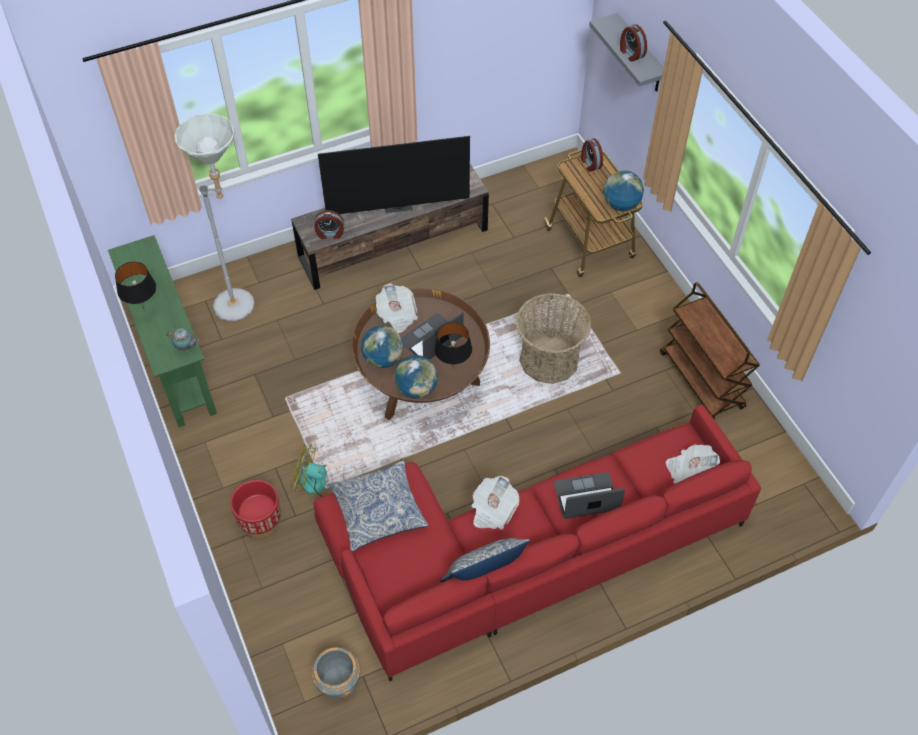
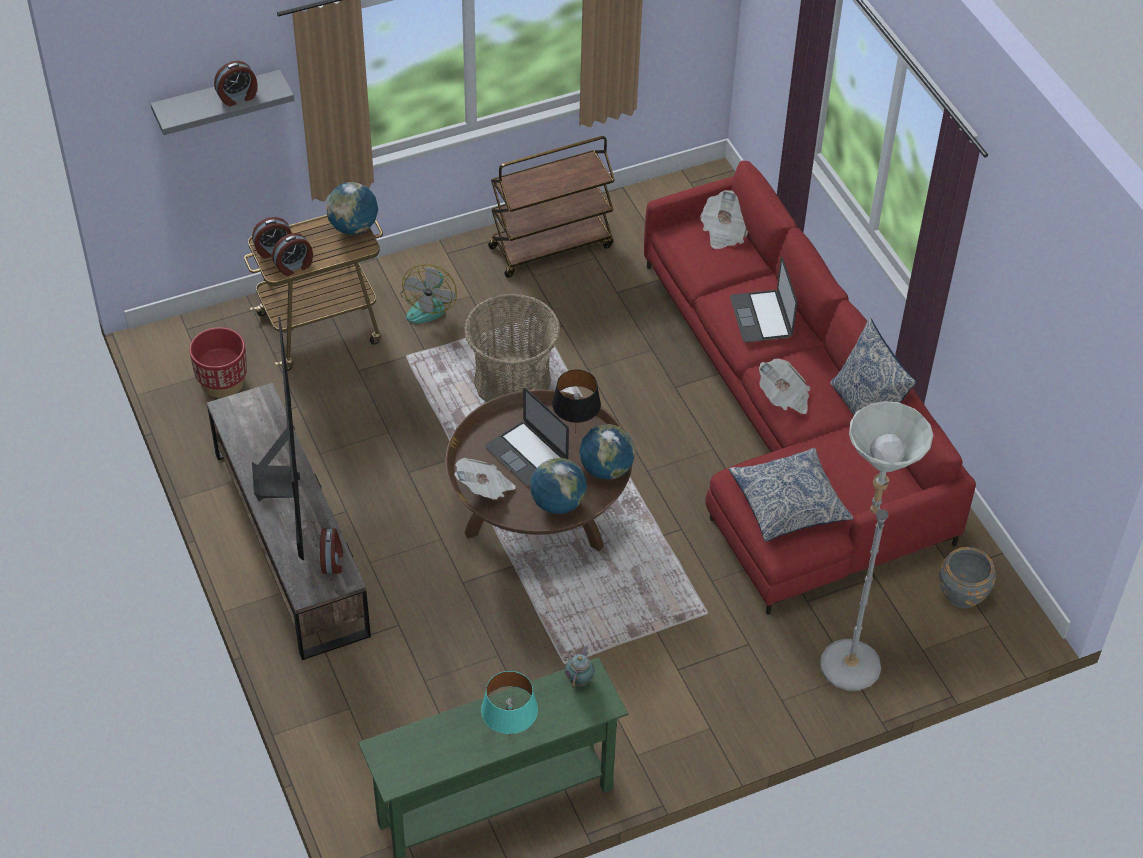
camera: 90 degrees left, 5 degrees down
(144, 310) = (509, 737): black table lamp -> turquoise table lamp
(243, 304) = (391, 725): grey floor lamp -> grey floor lamp (847, 655)
(260, 521) = (758, 681): red planter -> red planter (222, 382)
(319, 482) = (698, 619): fan -> fan (429, 305)
(574, 175) = (294, 266): none -> alarm clock

